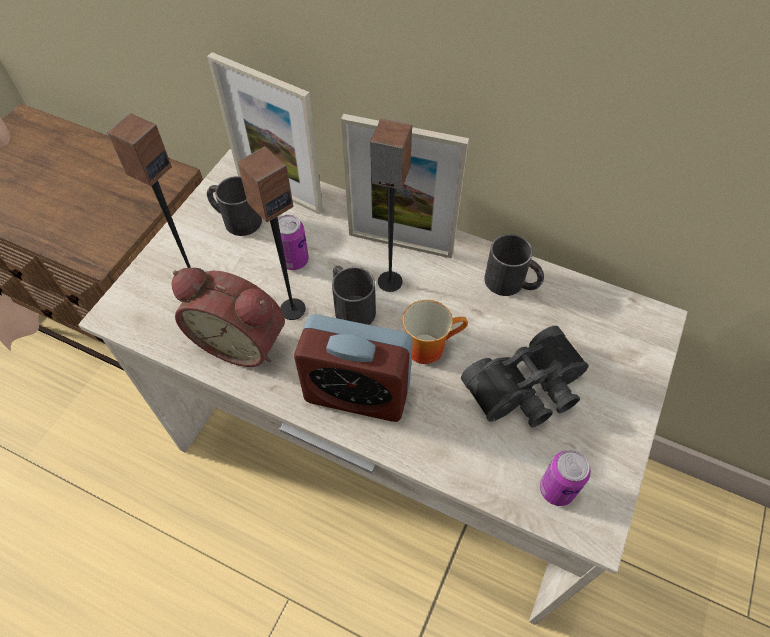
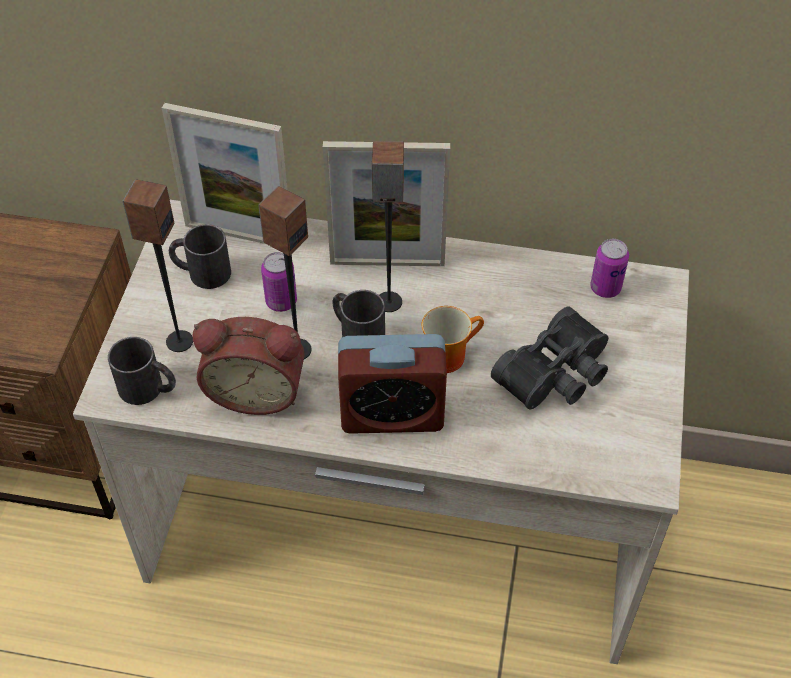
camera: 15 degrees left, 5 degrees down
(512, 283) = (512, 278): black mug -> black mug (149, 389)
(556, 489) = (607, 454): can -> can (605, 288)

